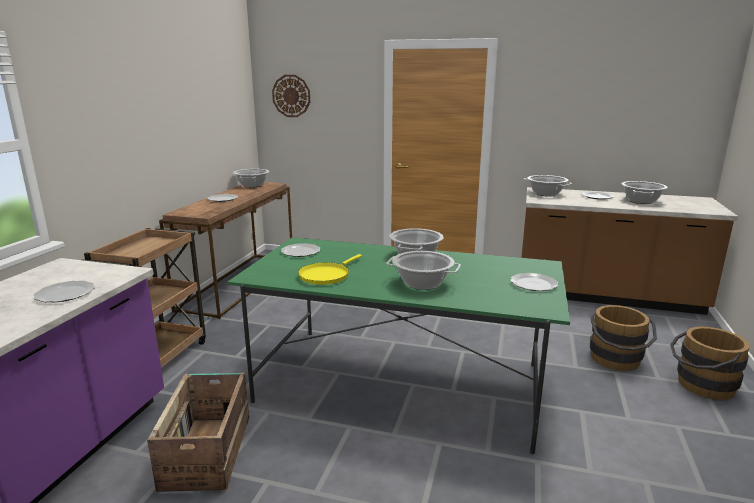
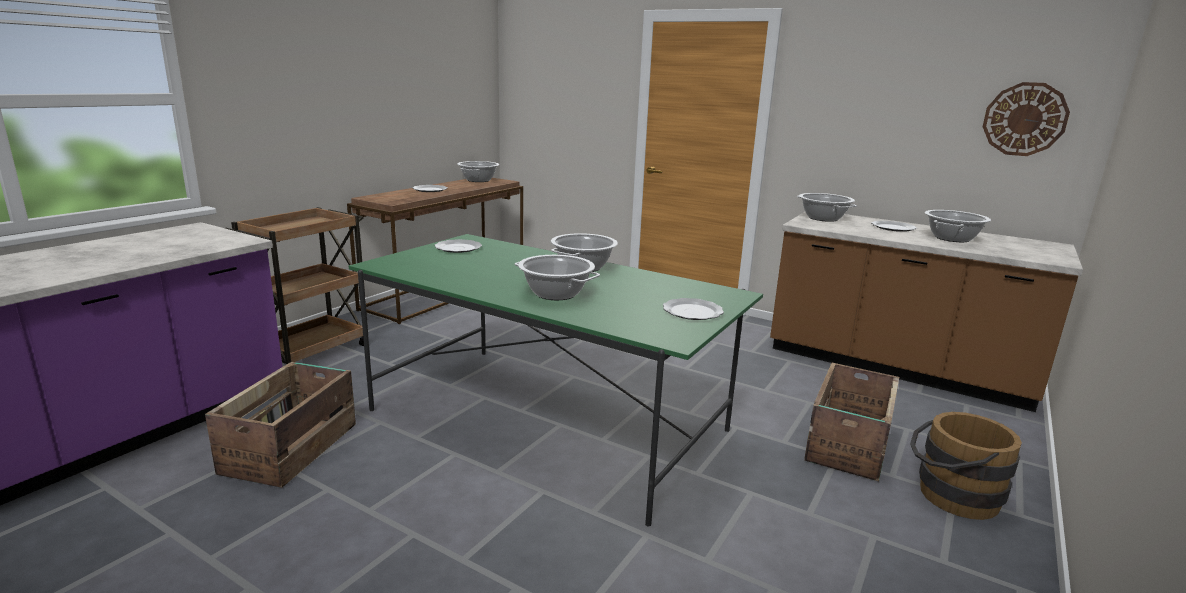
camera: 15 degrees right, 0 degrees up
(64, 294) = (164, 251): plate -> none
(291, 96) = (537, 77): wall clock -> wall clock (1024, 119)
(326, 275) = (457, 273): yellow frying pan -> none
(616, 361) = (847, 445): brown bucket -> crate

